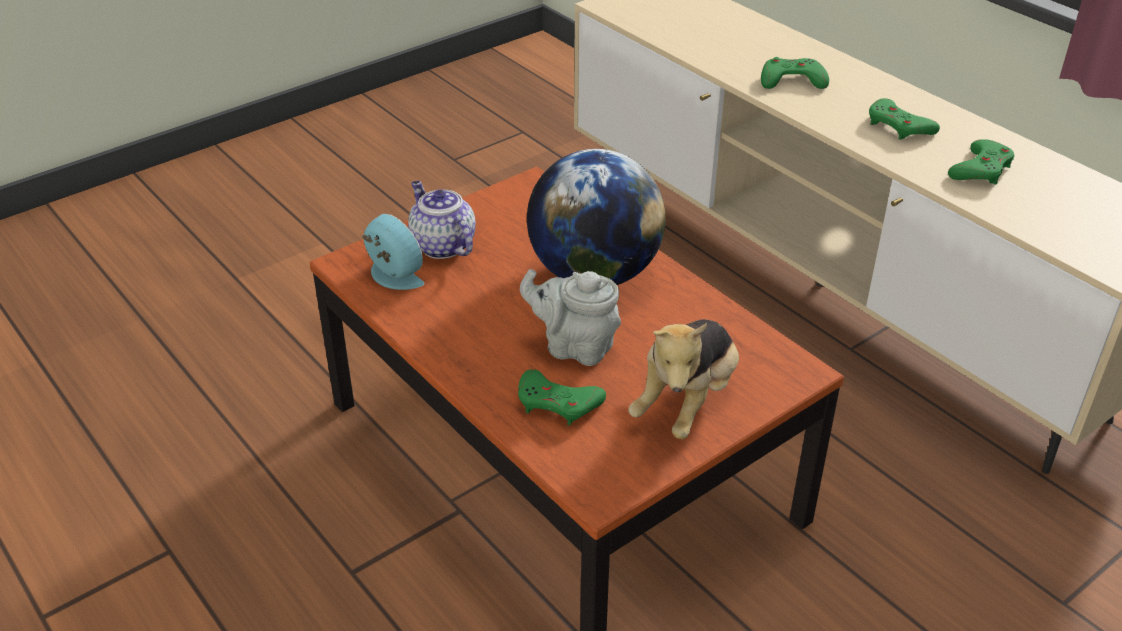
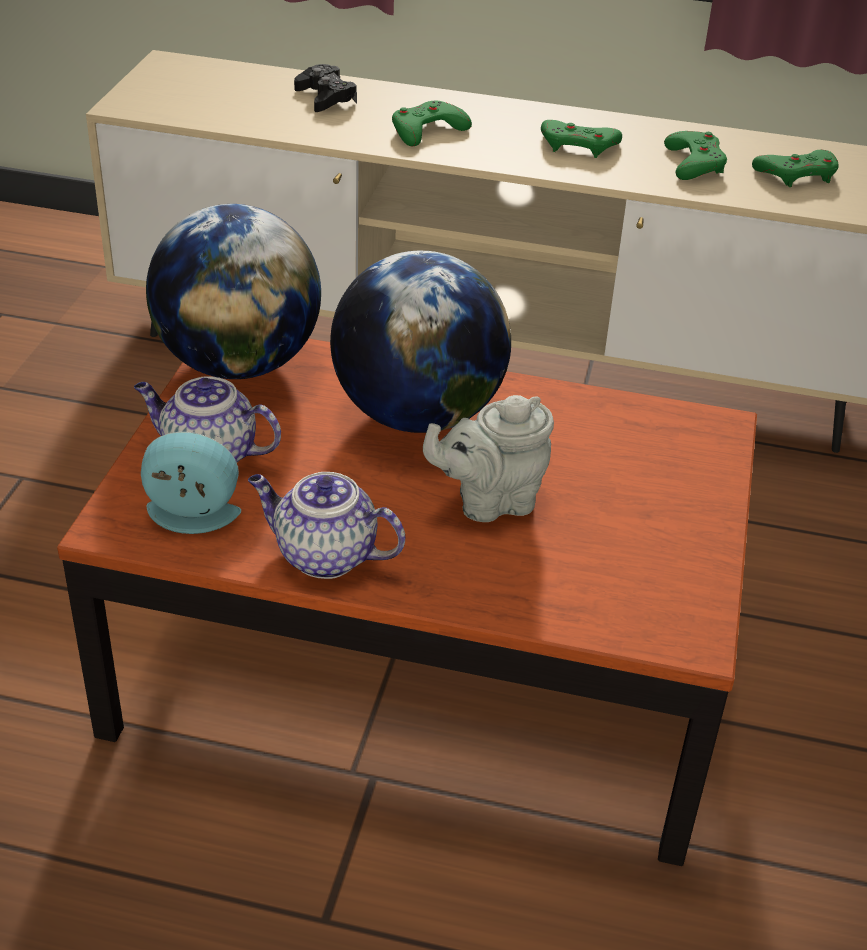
camera: 40 degrees left, 0 degrees up
(437, 331) = (323, 555): none -> teapot
(522, 198) = (238, 364): none -> globe
(558, 403) = (544, 568): green game controller -> green game controller (797, 174)
(686, 402) = (660, 505): plush toy -> none
(747, 36) = (325, 97): none -> black game controller

